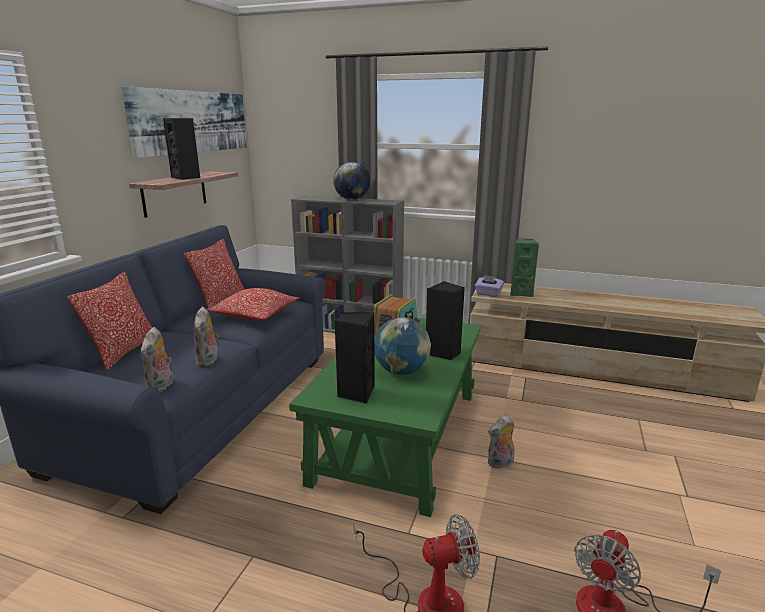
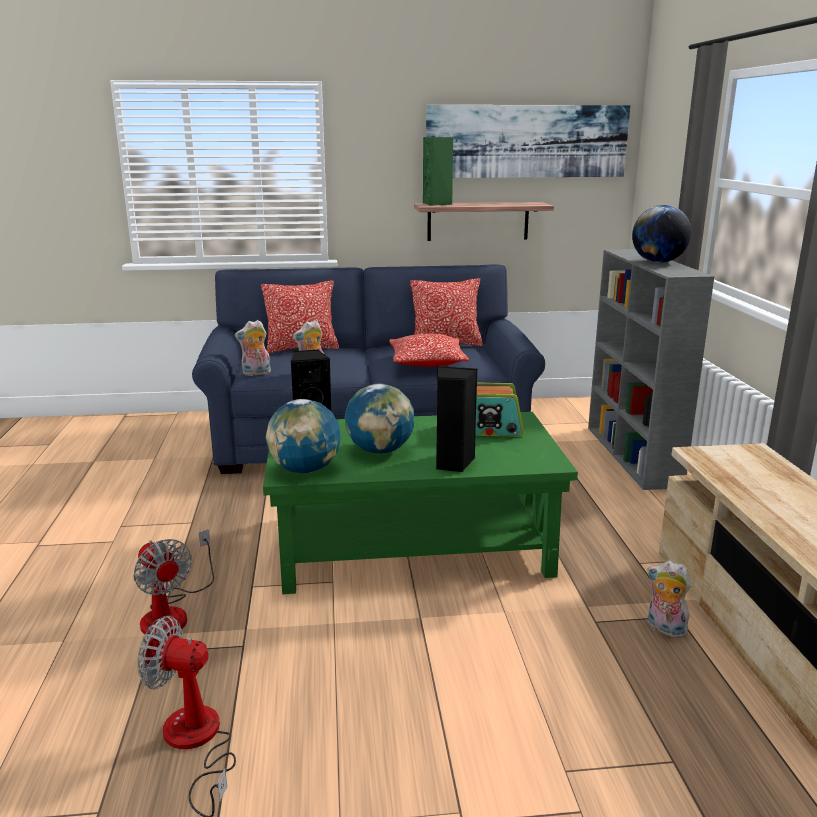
camera: 65 degrees right, 0 degrees up
(186, 178) = (475, 204): black speaker -> none
(415, 407) = (305, 470): none -> globe
(488, 294) = (704, 456): purple tissue box -> none
(500, 463) = (411, 625): plush toy -> plush toy (664, 629)
(521, 293) = (756, 478): green speaker -> green speaker (437, 204)

